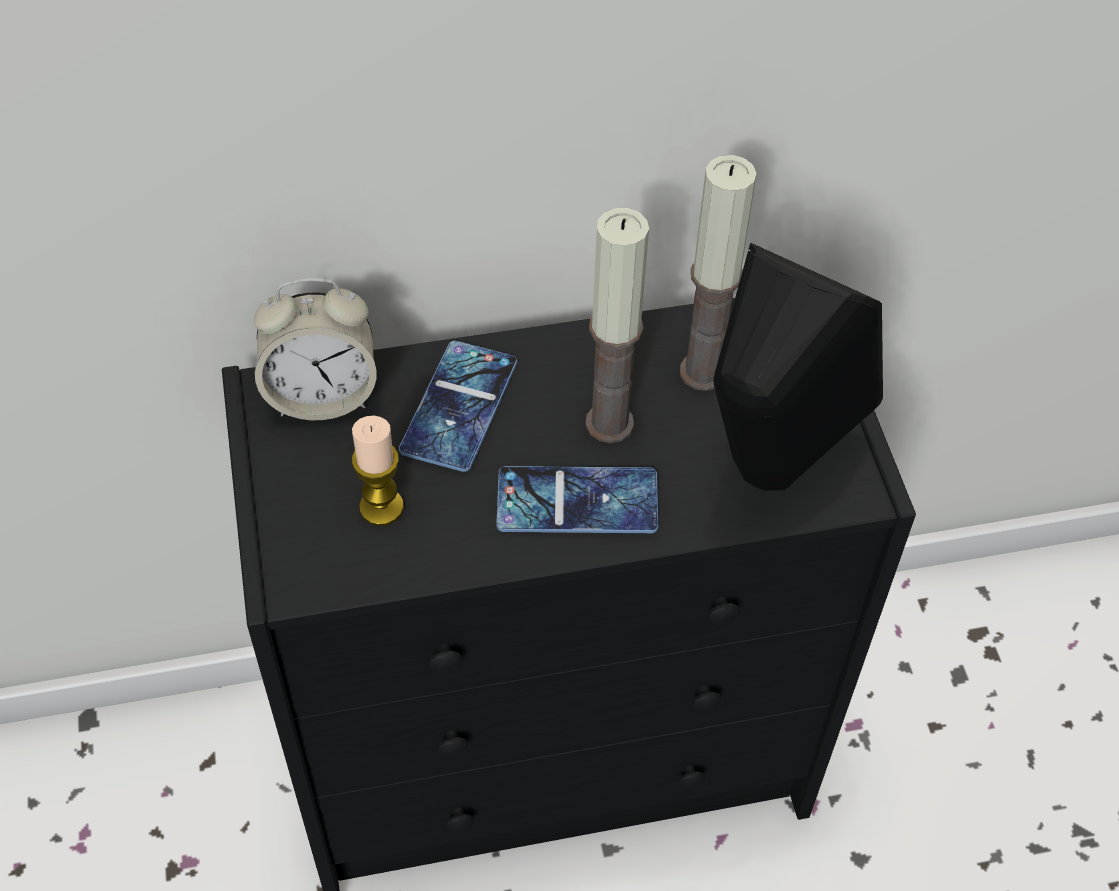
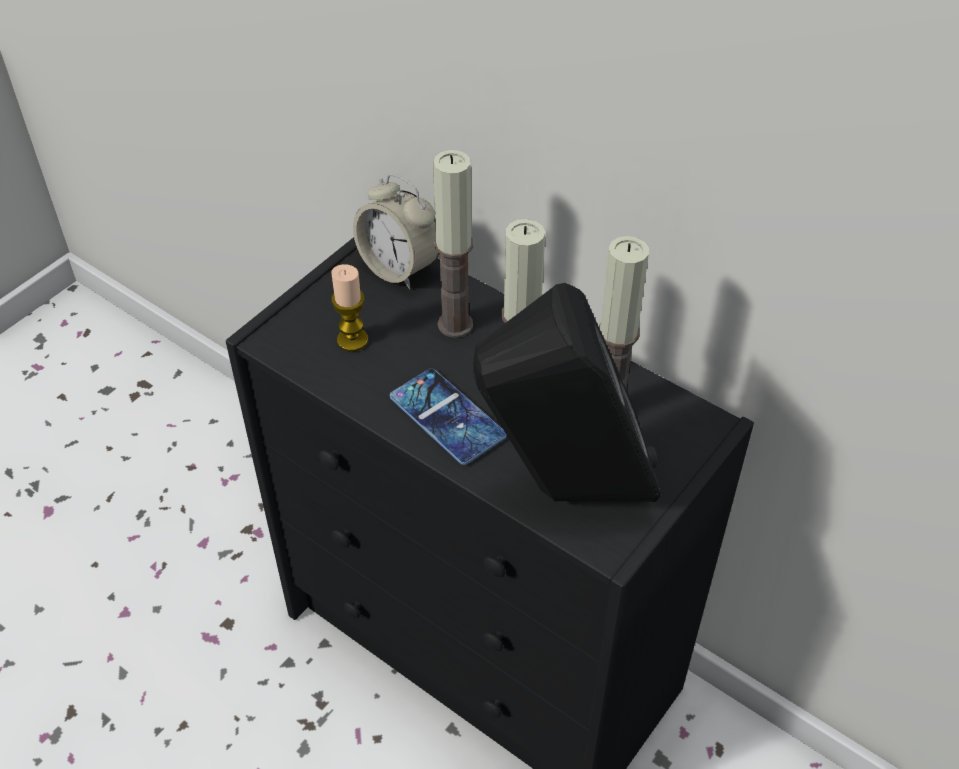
camera: 50 degrees right, 5 degrees down
(459, 406) = (455, 325): phone -> candle

